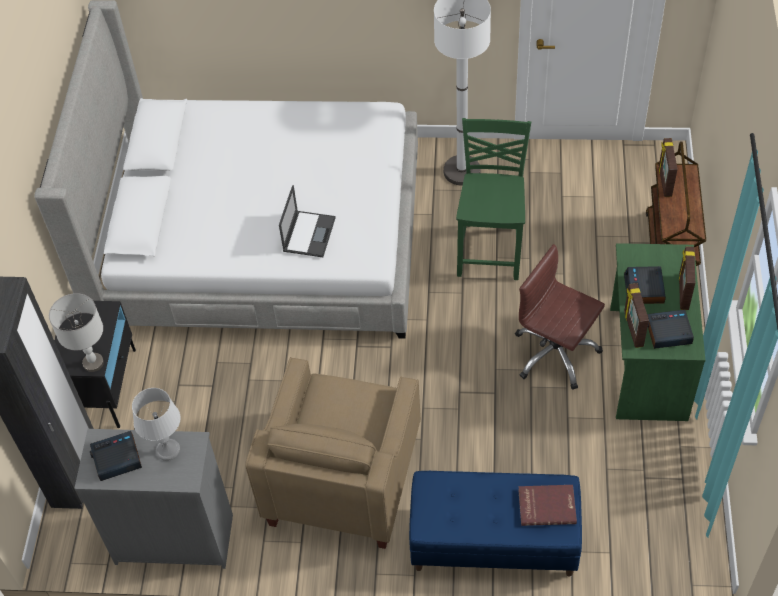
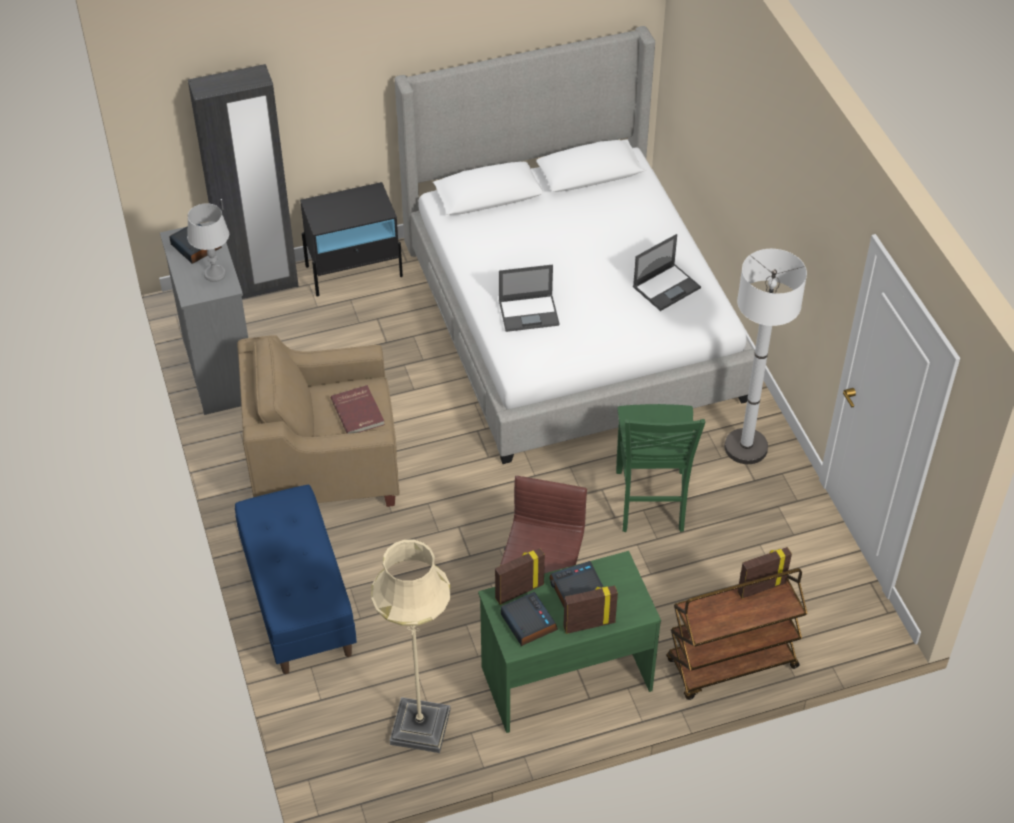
camera: 65 degrees right, 5 degrees down
(93, 363) = (324, 223): grey table lamp -> none
(327, 133) = (667, 287): none -> laptop
(491, 250) = (650, 502): green chair -> green chair turned 105 degrees clockwise
(547, 505) = (307, 594): red book -> red book (358, 412)
(663, 482) = (420, 726): none -> beige floor lamp

